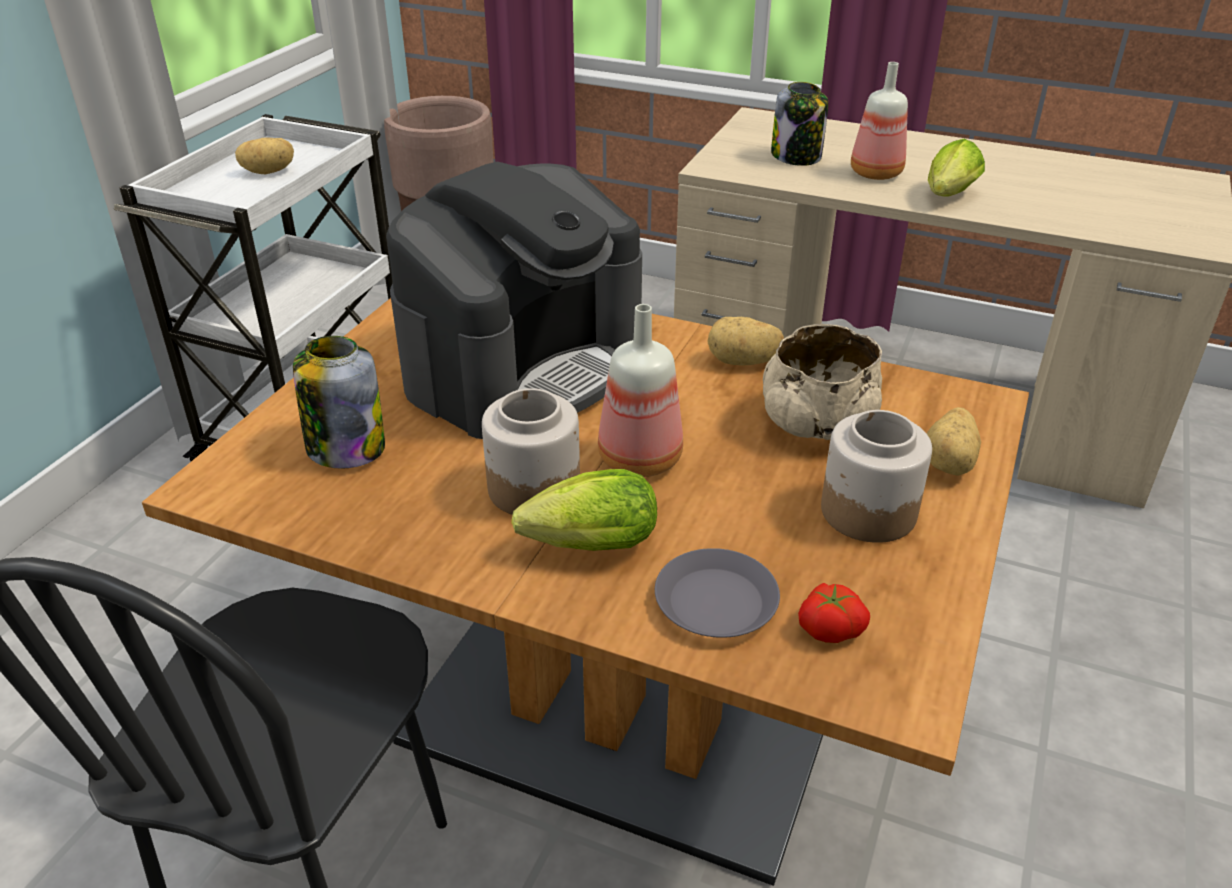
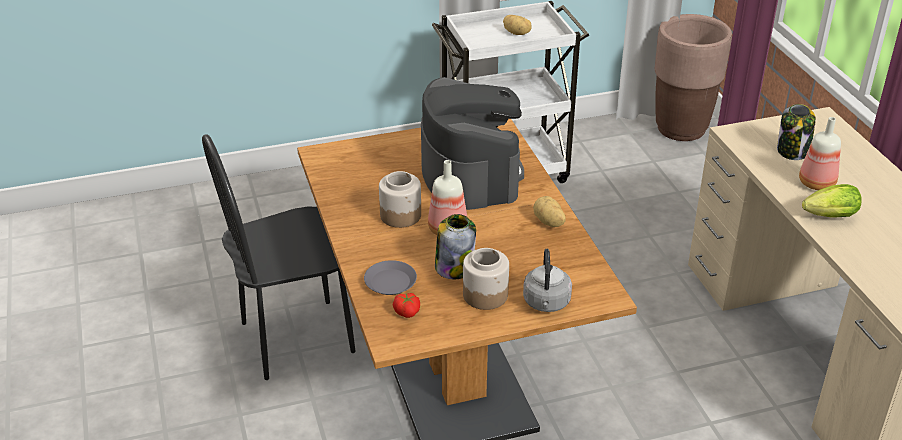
camera: 50 degrees right, 0 degrees up
(345, 447) = (371, 166): jar -> jar (454, 267)
(524, 366) = (470, 174): coffee machine -> coffee machine turned 105 degrees counterclockwise
(584, 547) = (384, 242): lettuce -> none
(818, 422) = (530, 259): beige bowl -> none
(950, 463) = (546, 303): potato -> grey kettle

